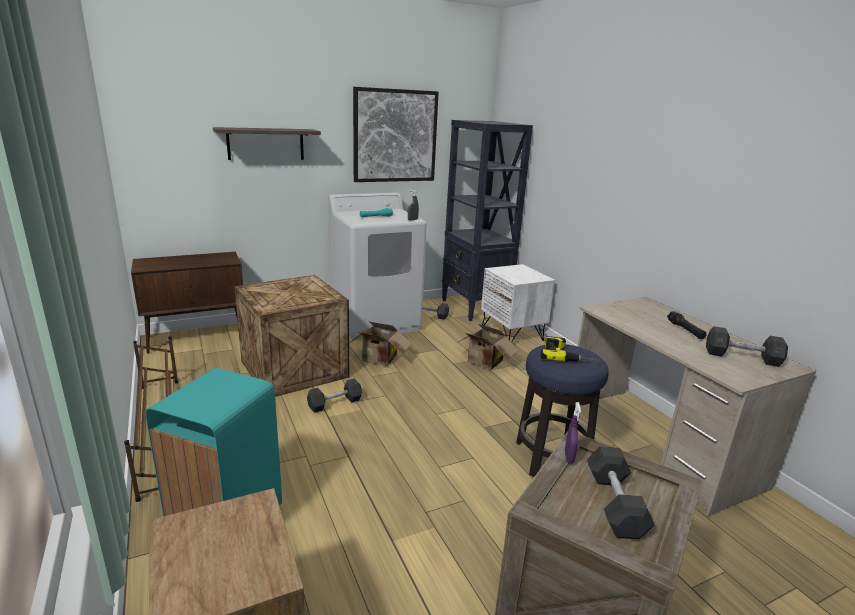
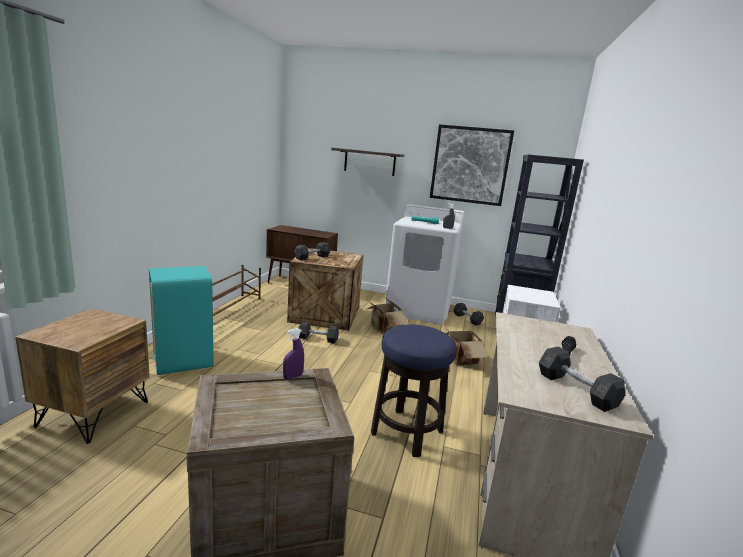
camera: 40 degrees right, 5 degrees down
(567, 355) = (421, 334): power drill -> none
(614, 504) = (262, 408): grey dumbbell -> grey dumbbell (312, 257)

